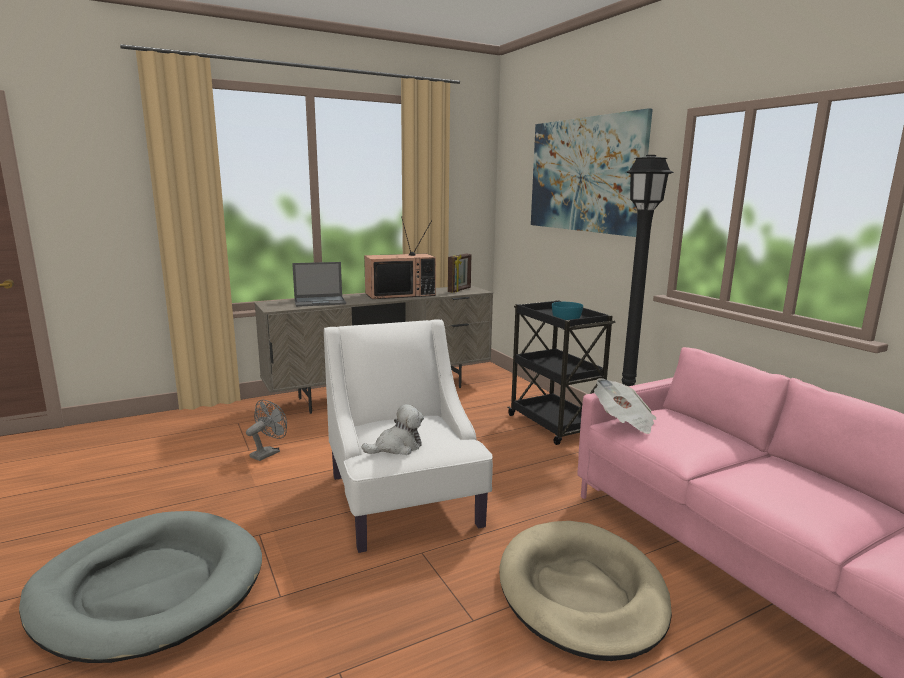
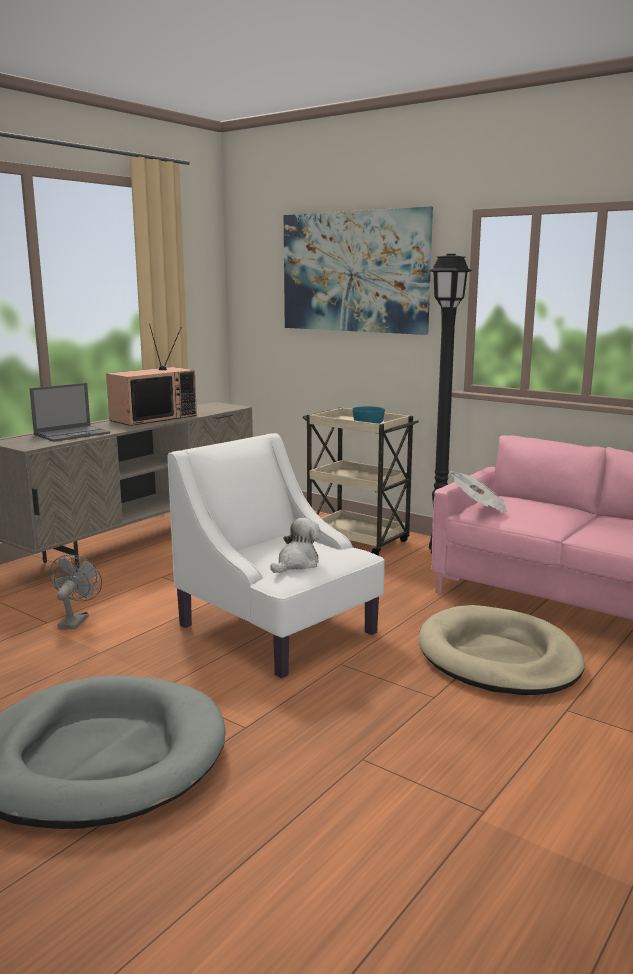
camera: 25 degrees left, 0 degrees up
(460, 290) = (213, 408): picture frame -> none
(554, 425) = (358, 541): black cart -> beige cart

